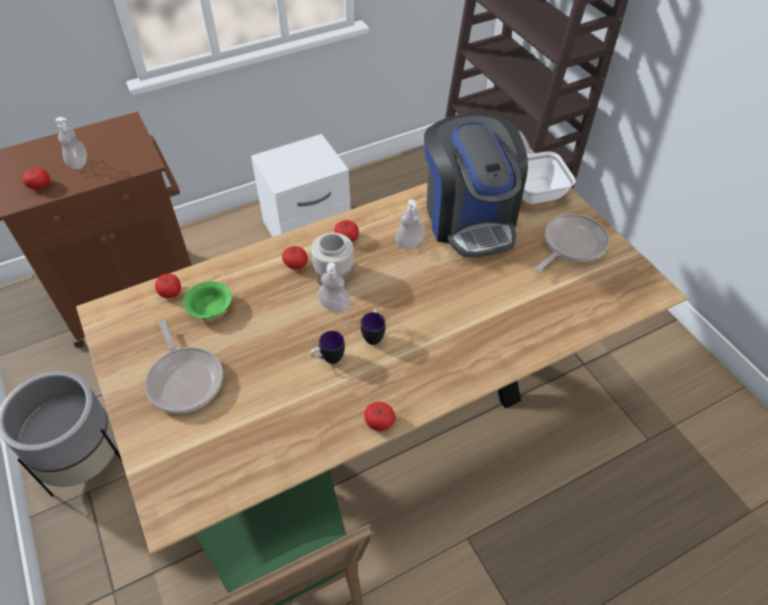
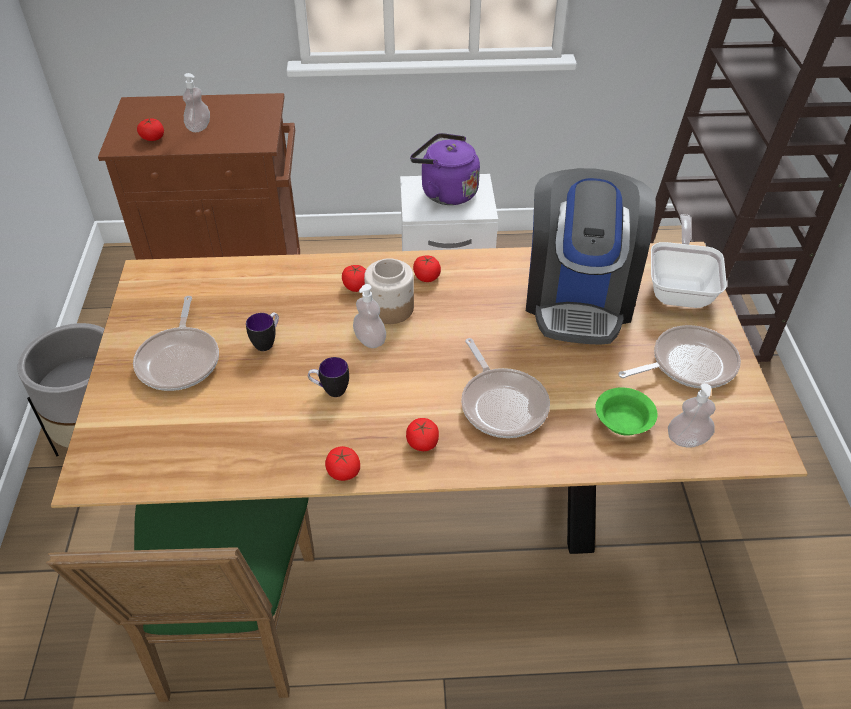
camera: 25 degrees right, 5 degrees down
(170, 292) = (217, 274): tomato -> tomato (422, 442)
(209, 308) = (244, 301): green bowl -> green bowl (621, 421)
(295, 159) = (445, 192): none -> purple kettle
(373, 335) = (393, 383): mug -> mug (267, 342)
(409, 243) = (492, 303): soap dispenser -> soap dispenser (687, 440)
(464, 321) = (502, 404): none -> frying pan

